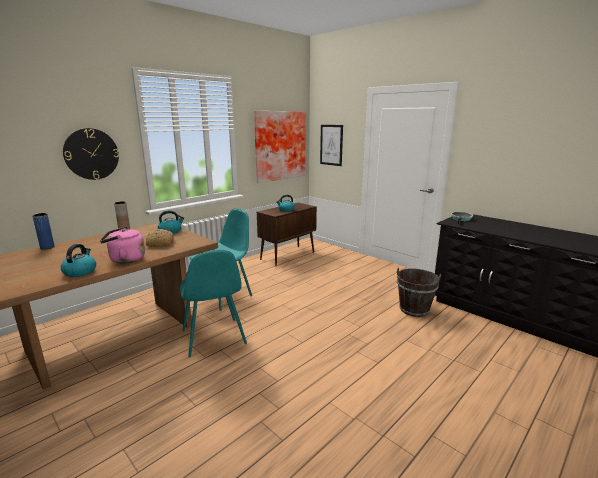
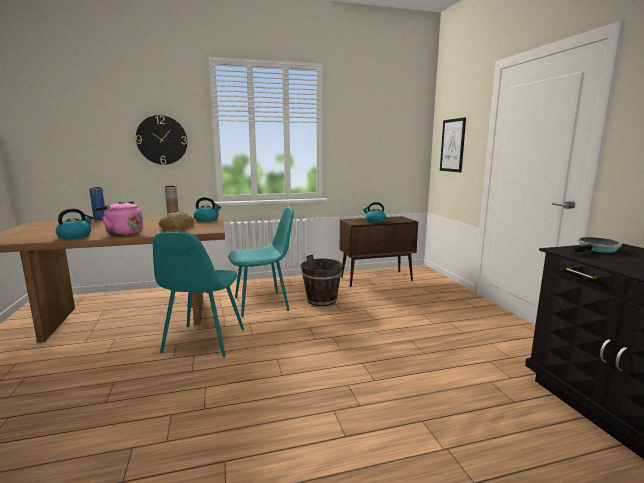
camera: 30 degrees right, 5 degrees down
(279, 145) = (384, 145): picture -> none
(414, 310) = (482, 382): brown bucket -> brown bucket (321, 300)

